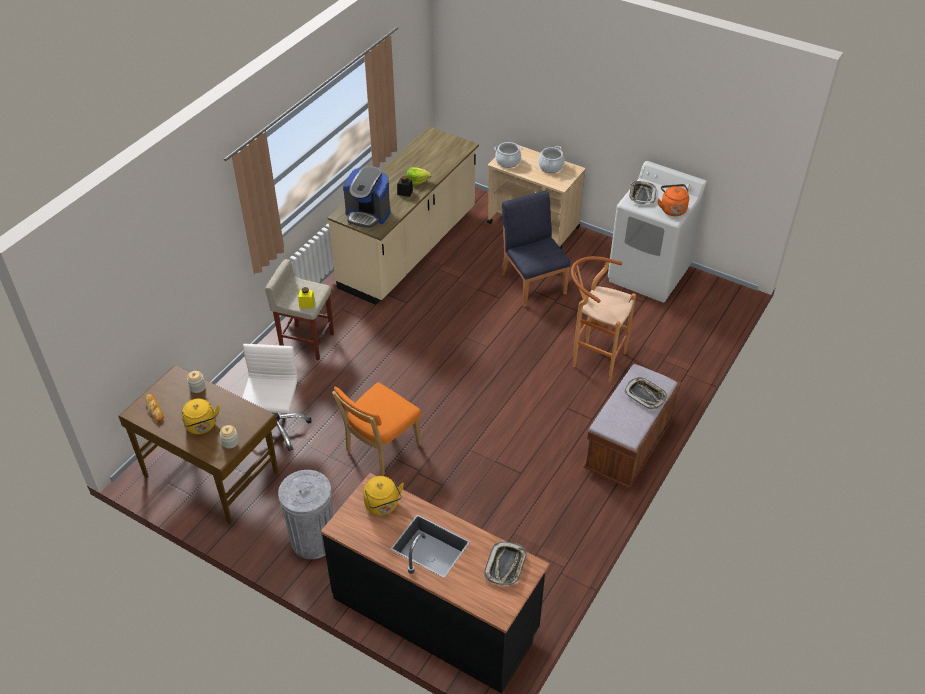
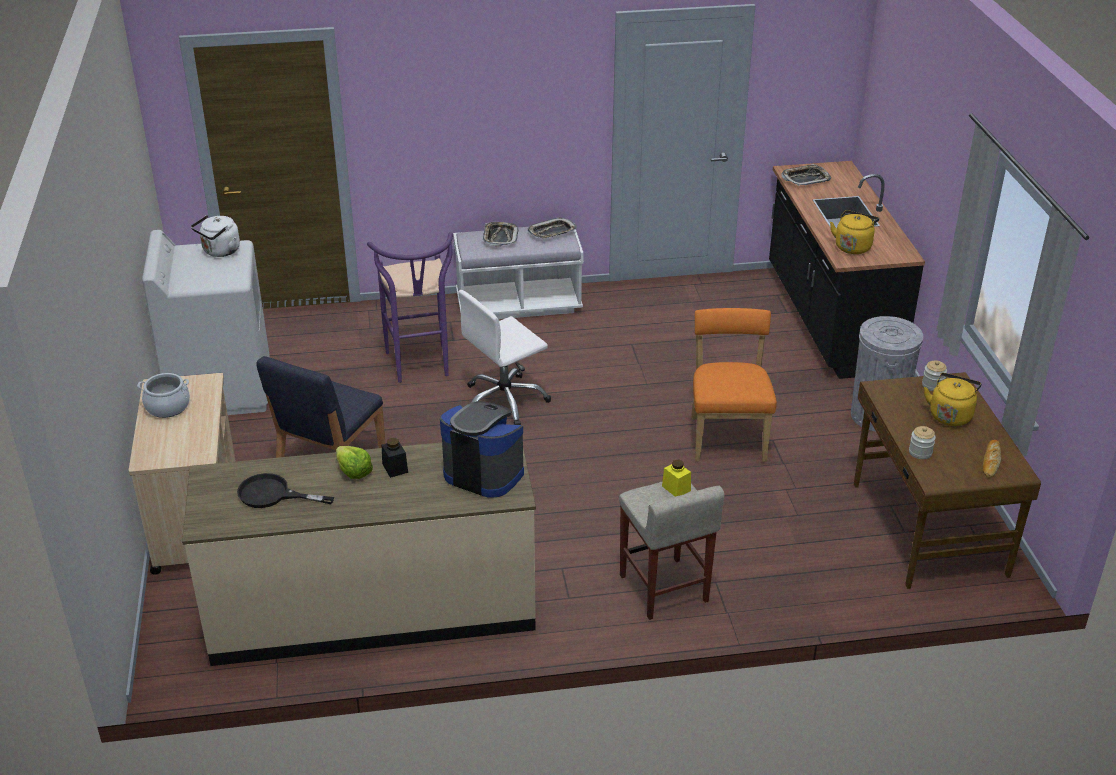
camera: 130 degrees left, 10 degrees down
(275, 427) = (810, 525): white office chair -> white office chair (504, 401)
(368, 214) = (484, 473): coffee machine -> coffee machine turned 45 degrees counterclockwise
(380, 449) = (727, 436): orange chair -> orange chair turned 90 degrees counterclockwise
(429, 155) = (273, 495): none -> black frying pan
(508, 161) = (189, 448): cooking pot -> none
(593, 359) = (420, 368): brown stool -> purple stool
(628, 447) = (518, 304): brown bench -> white bench
(642, 195) = (209, 278): tray -> tray (552, 232)
(672, 209) = (220, 251): orange kettle -> white kettle

